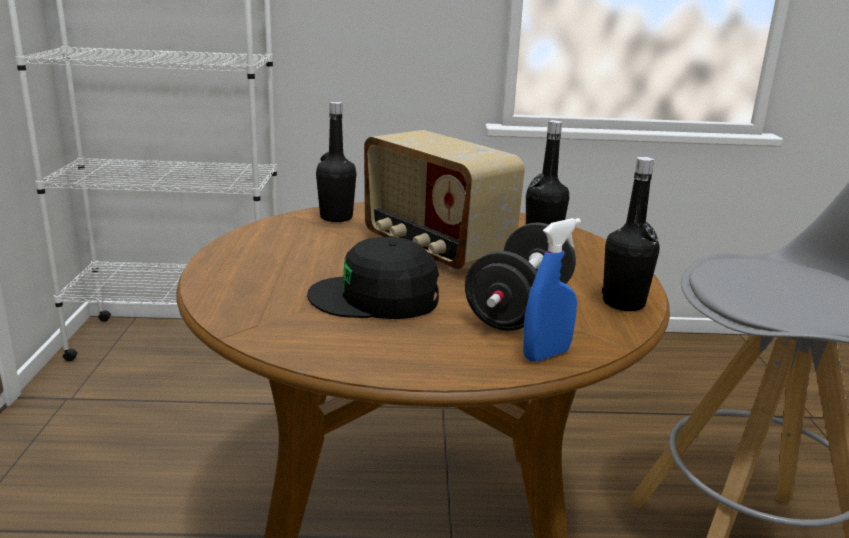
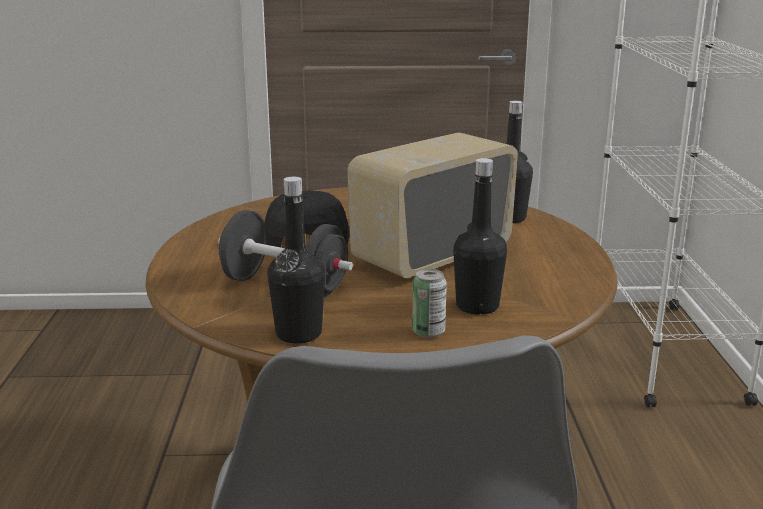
camera: 90 degrees right, 0 degrees up
(546, 355) = (193, 292): blue spray bottle -> none
(596, 260) = (428, 332): none -> can

